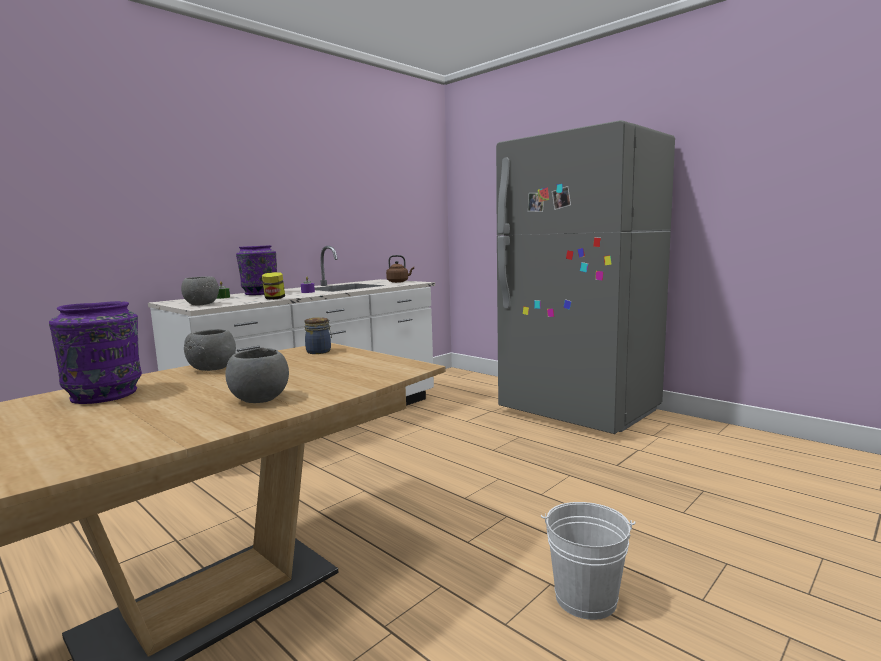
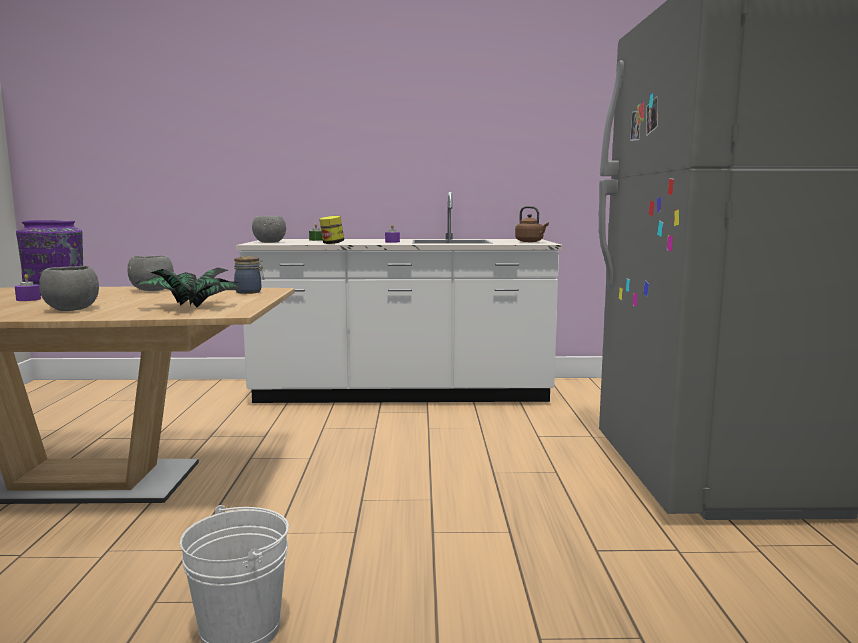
camera: 45 degrees right, 0 degrees up
(128, 407) = (28, 299): none -> purple candle
(259, 293) = (358, 240): purple vase -> none
(354, 371) = (189, 307): none -> potted plant

